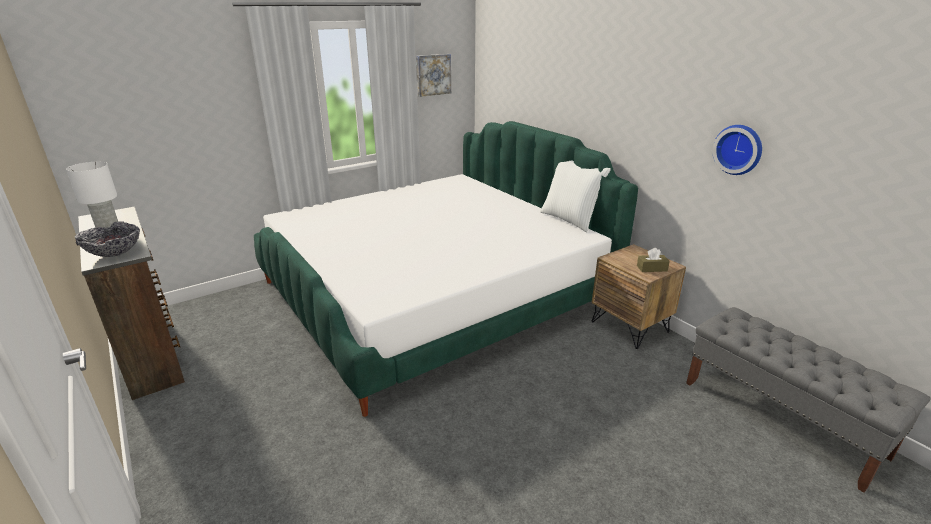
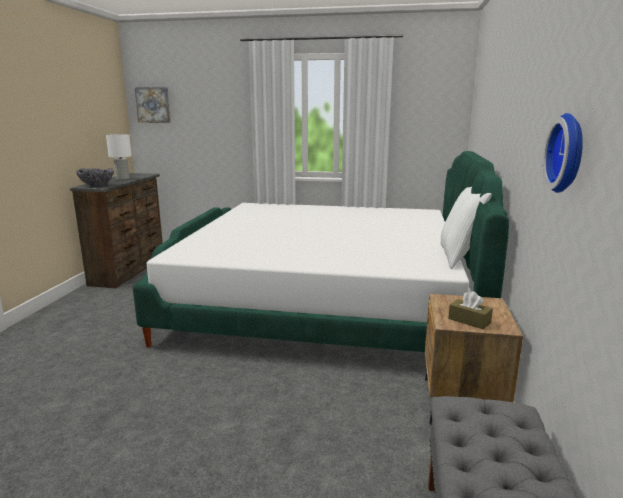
camera: 45 degrees right, 10 degrees down
(433, 74) = (417, 105): picture -> picture (153, 105)

